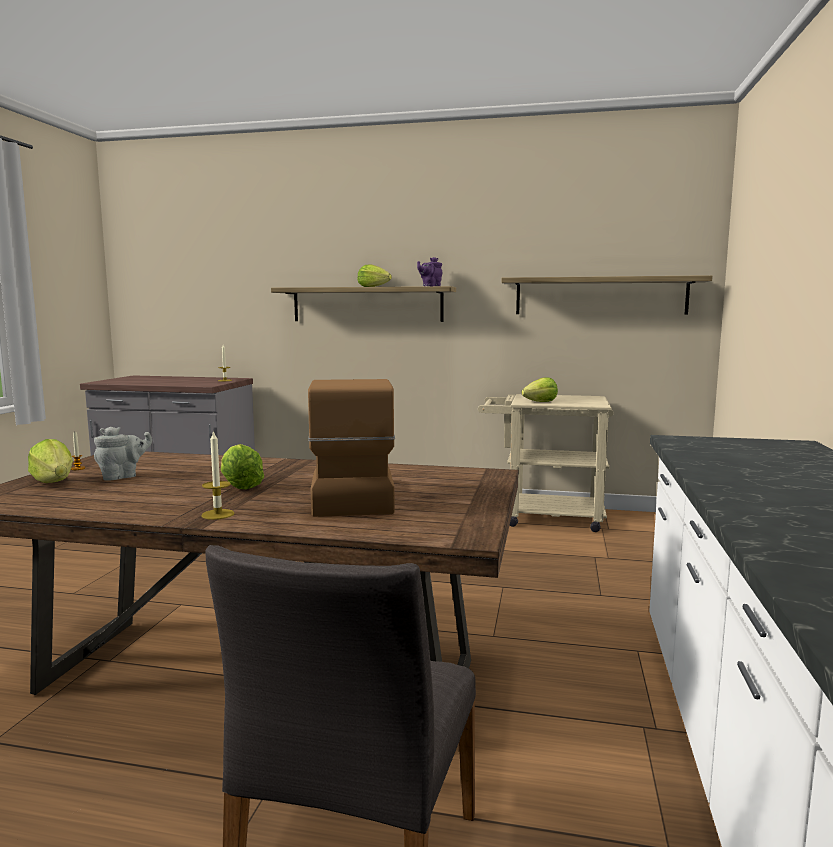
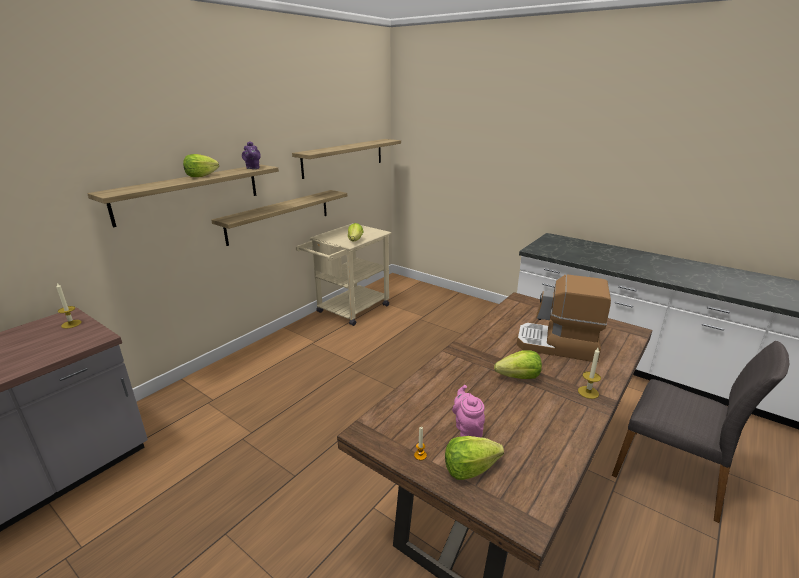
camera: 65 degrees left, 15 degrees up
(123, 477) = (467, 428): grey teapot -> pink teapot
(473, 354) = (279, 216): none -> shelf

